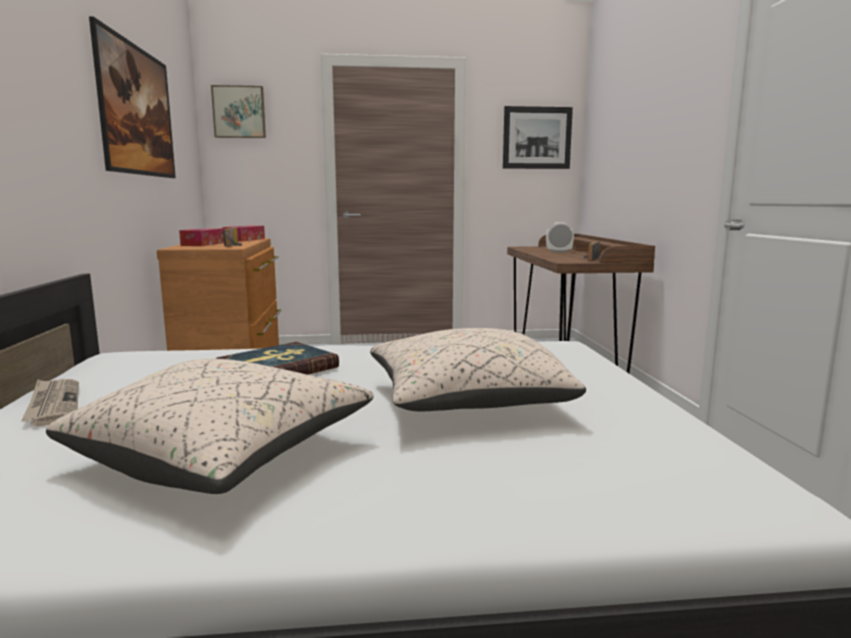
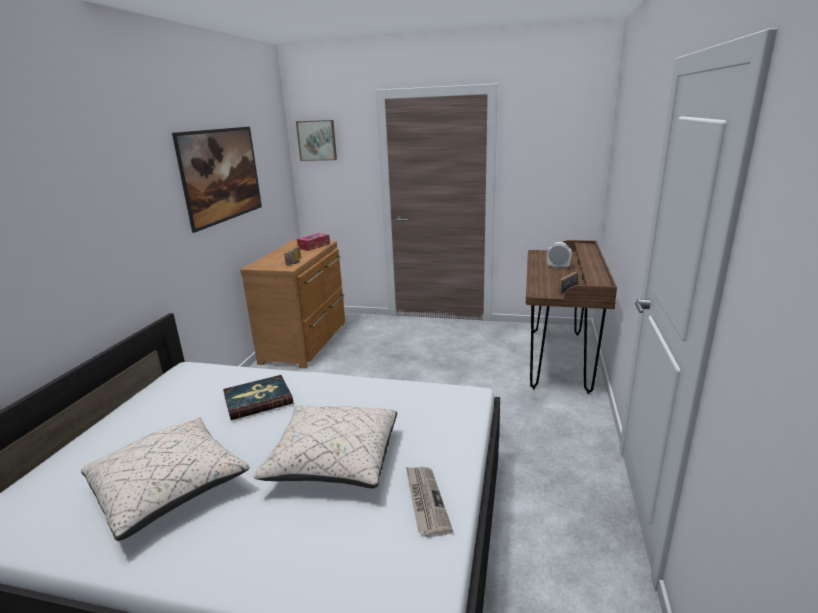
camera: 20 degrees right, 10 degrees up
(53, 404) = (125, 420): newspaper -> newspaper (425, 501)
(203, 244) = (278, 257): tissue box -> none
(537, 138) = (562, 152): picture -> none

